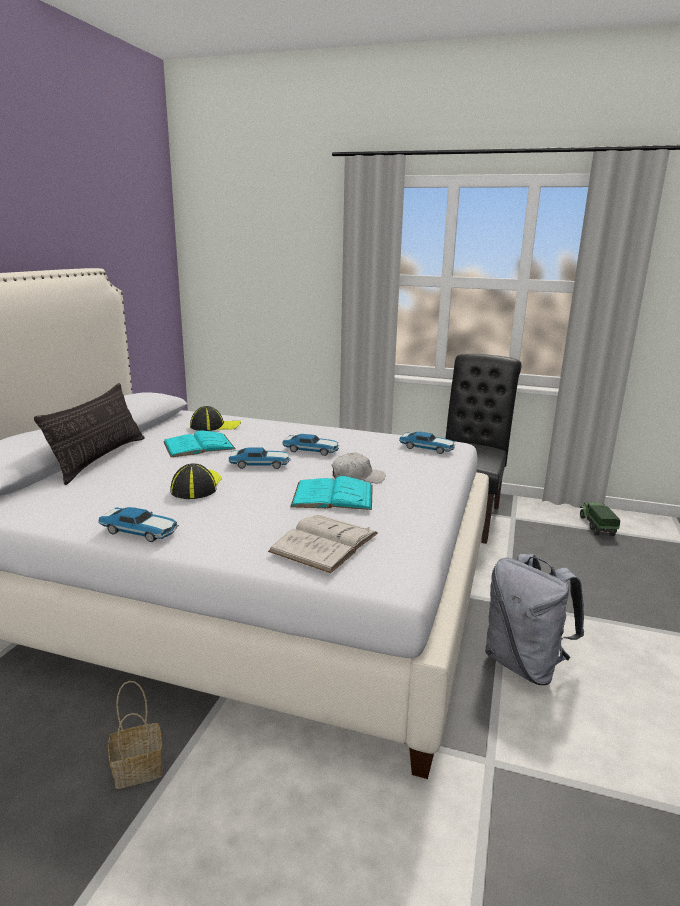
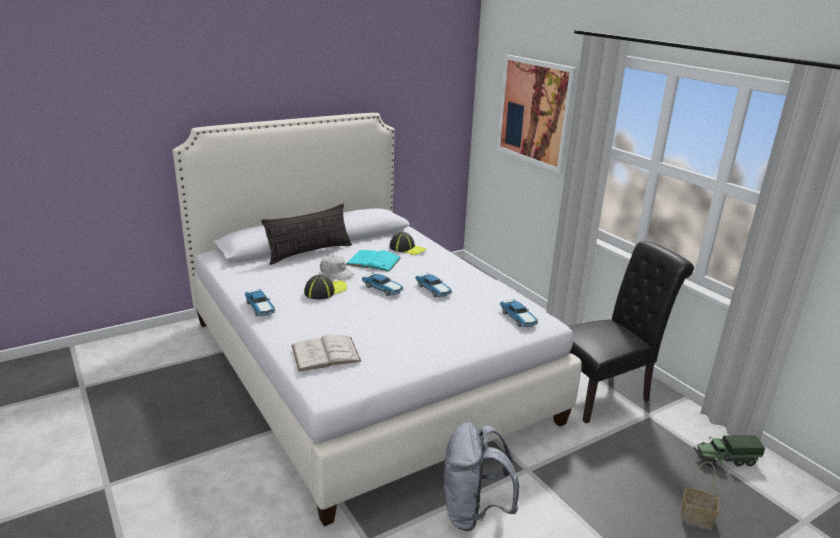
camera: 40 degrees right, 5 degrees up
(140, 768) = (217, 436): basket -> basket (697, 516)
(278, 256) = (535, 112): none -> picture
(333, 496) = (382, 327): turquoise book -> none
(357, 477) = (424, 321): white cap -> white cap (336, 273)
(596, 526) = (725, 459): toy truck -> toy truck turned 135 degrees counterclockwise

